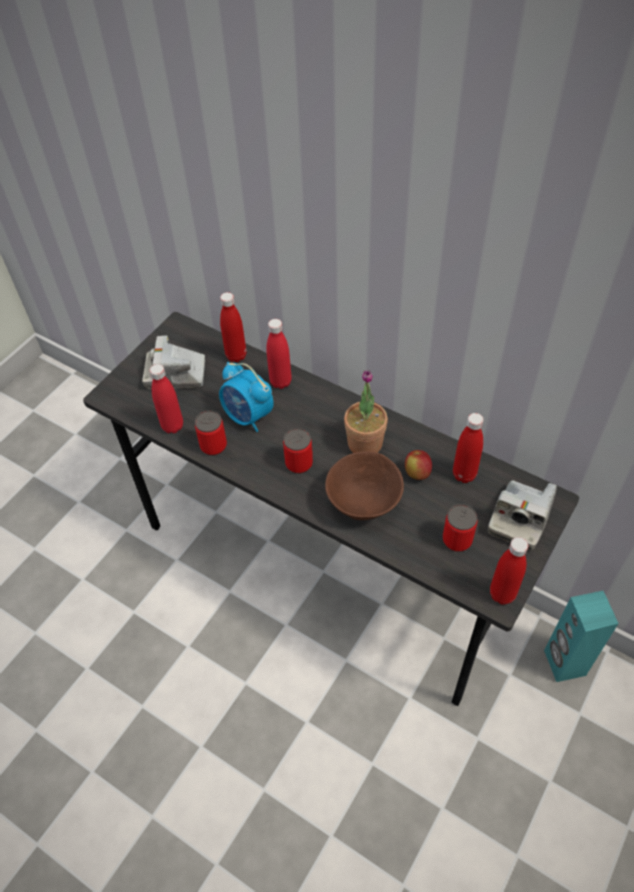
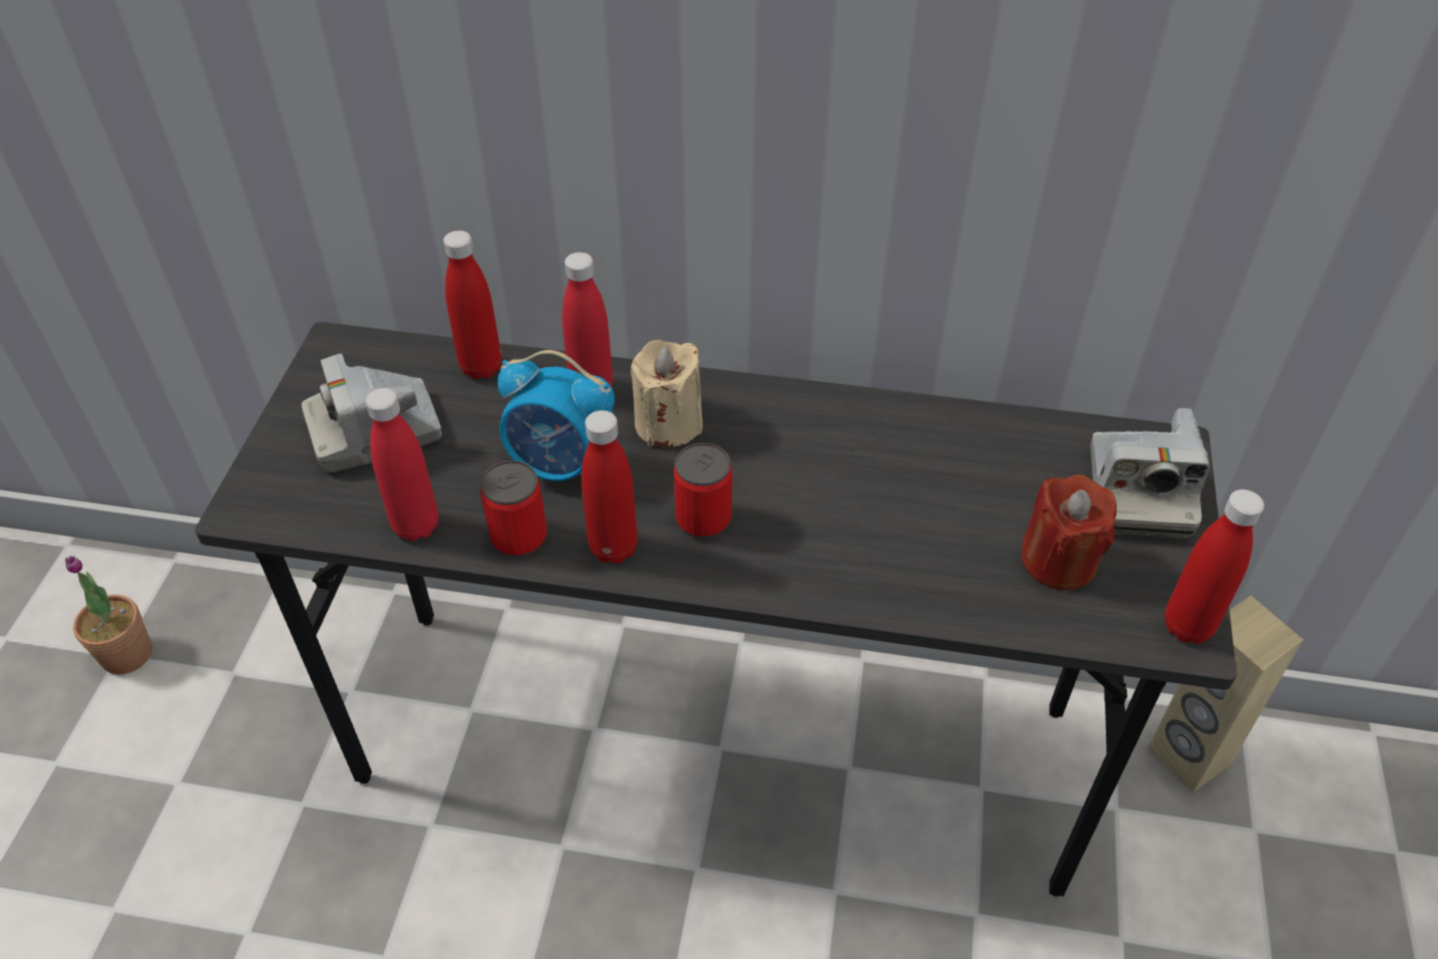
camera: 25 degrees left, 5 degrees down
(307, 410) = (668, 423): none -> beige candle
(361, 502) = (857, 551): brown bowl -> none
(365, 443) = (805, 449): potted plant -> potted plant (127, 654)
(417, 473) = (925, 471): apple -> none
(457, 540) = (1058, 561): can -> red candle
(464, 474) = (1005, 450): red bottle -> red bottle (613, 548)
(564, 663) = (1188, 757): turquoise speaker -> beige speaker

